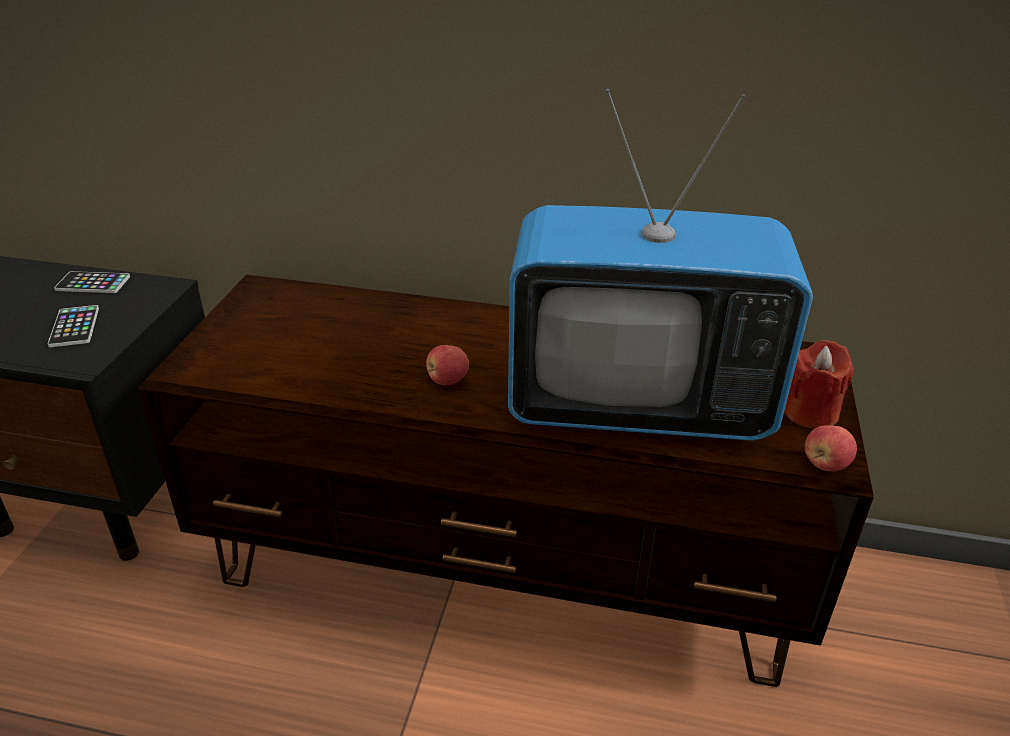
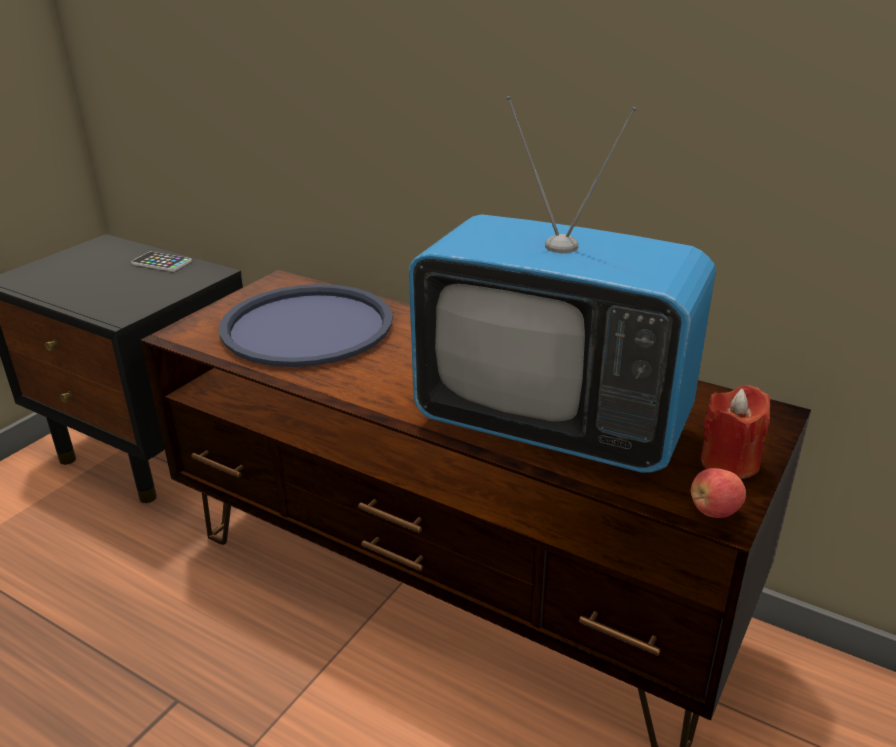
camera: 20 degrees right, 5 degrees down
(74, 327) = (128, 291): phone -> none
(325, 339) = (307, 326): none -> blue tray
(447, 380) = (388, 374): apple -> none

